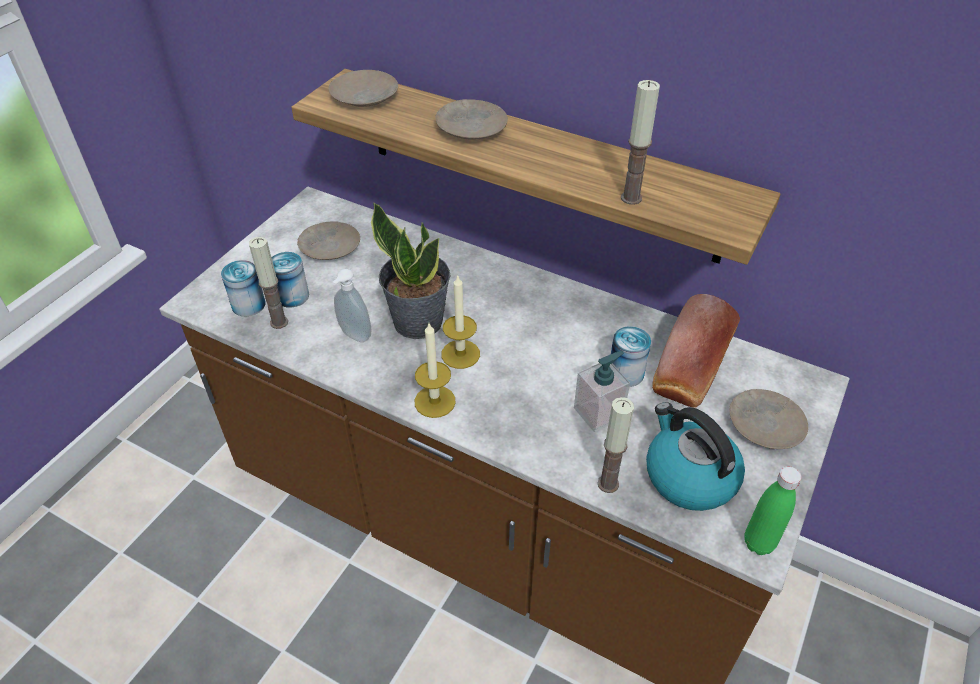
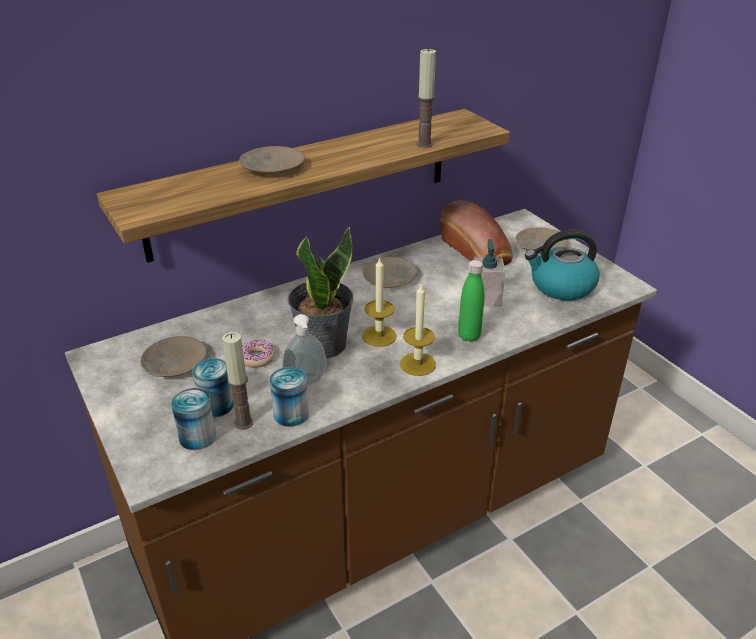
camera: 60 degrees left, 10 degrees down
(365, 97) = (161, 195): beige plate -> beige plate (390, 278)
(368, 289) = (257, 358): none -> donut
(608, 483) = (547, 317): candle -> none
(626, 373) = (459, 275): can -> can (291, 414)
(758, 543) = (623, 283): green bottle -> green bottle (469, 336)

